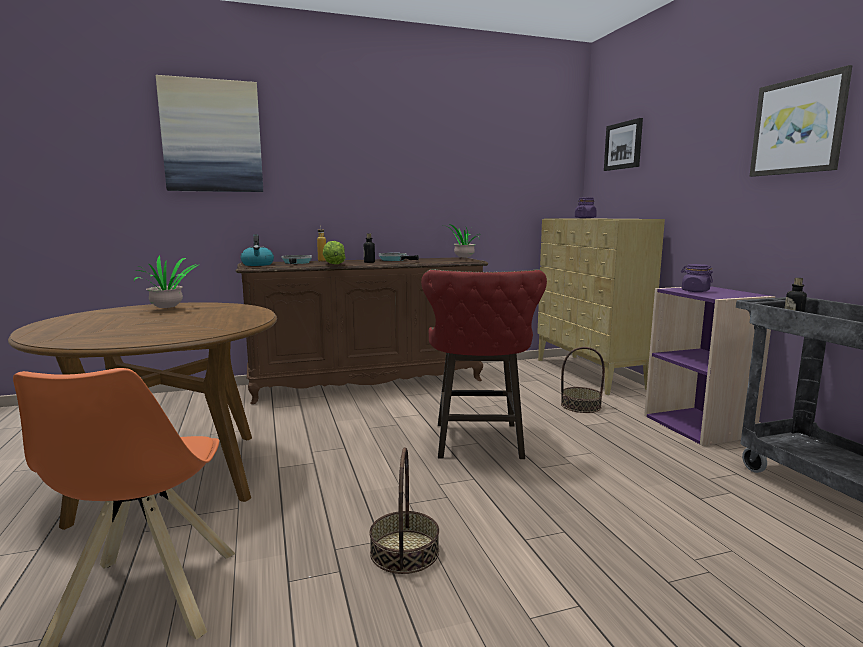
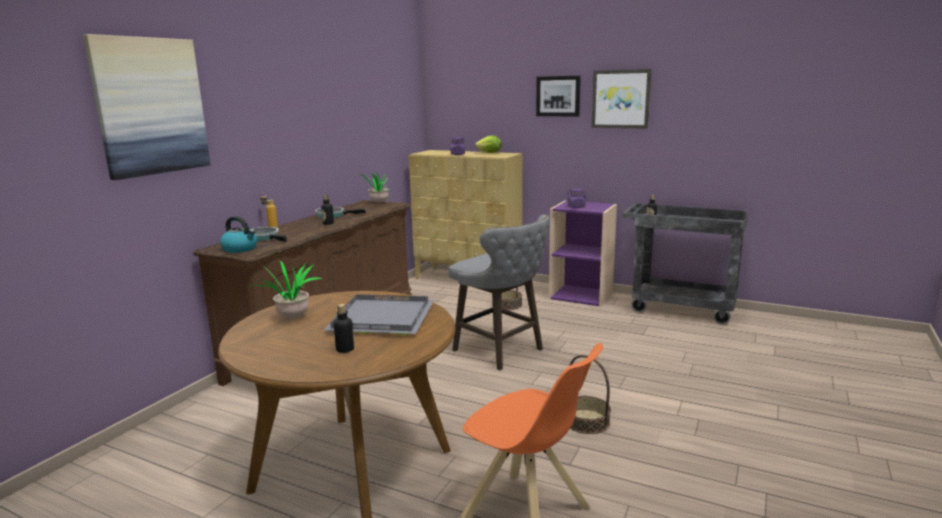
camera: 45 degrees left, 5 degrees up
(99, 330) = (345, 349): none -> bottle
(193, 323) = (383, 319): none -> grey tray
(333, 264) = (311, 233): lettuce -> lettuce (489, 153)
(478, 443) = (501, 351): red stool -> grey stool
(623, 145) = (470, 92): picture -> picture (558, 96)

